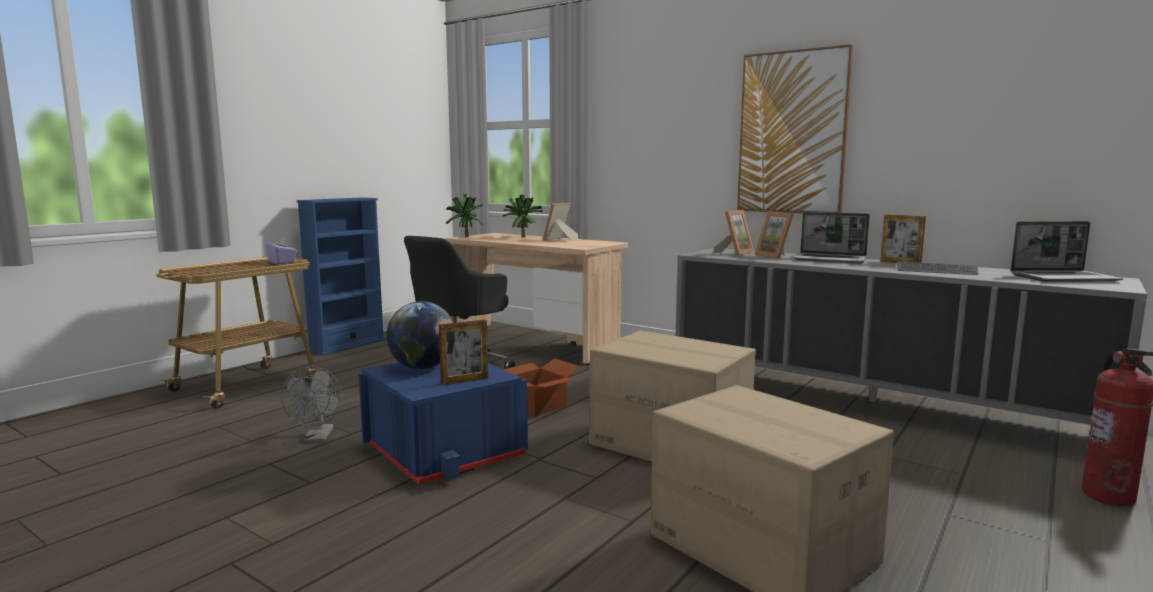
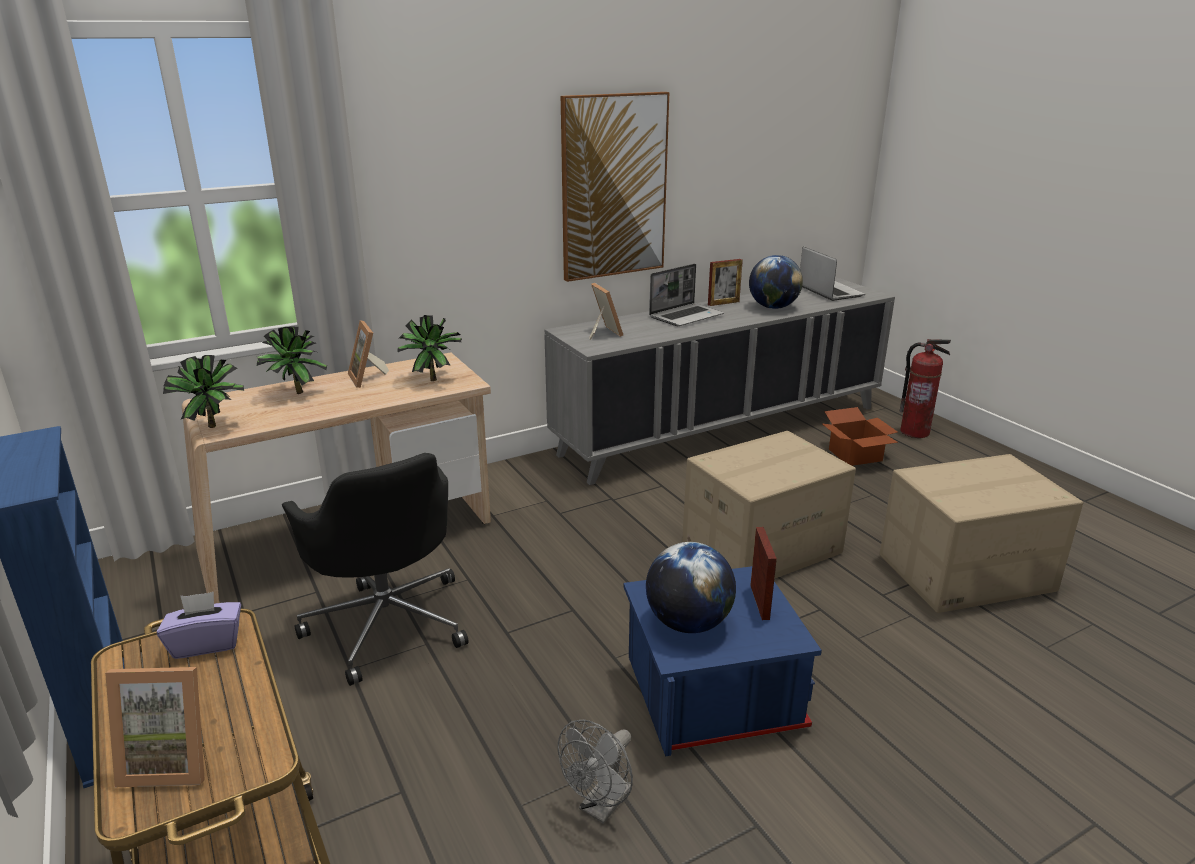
camera: 65 degrees left, 15 degrees up
(317, 438) = (601, 807): grey fan -> grey fan turned 105 degrees clockwise
(536, 406) = (605, 595): cardboard box -> cardboard box (855, 456)
(576, 244) = (431, 379): none -> potted plant
(775, 256) = (641, 325): picture frame -> picture frame (172, 760)
(936, 270) = (773, 307): keyboard -> globe
(1064, 278) = (829, 291): laptop -> laptop turned 45 degrees counterclockwise

